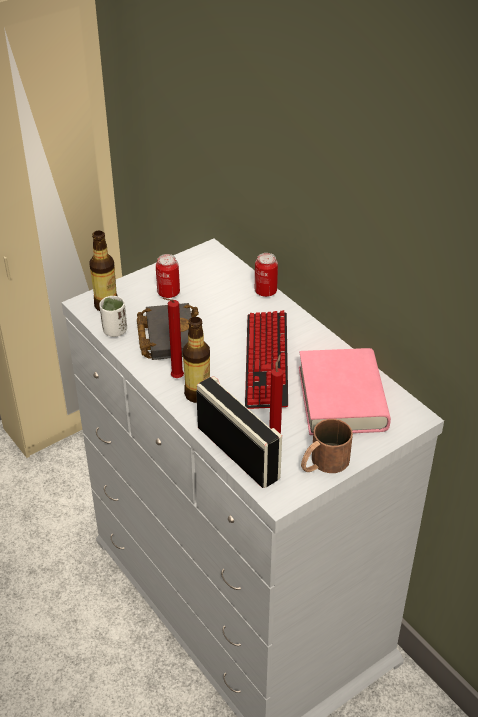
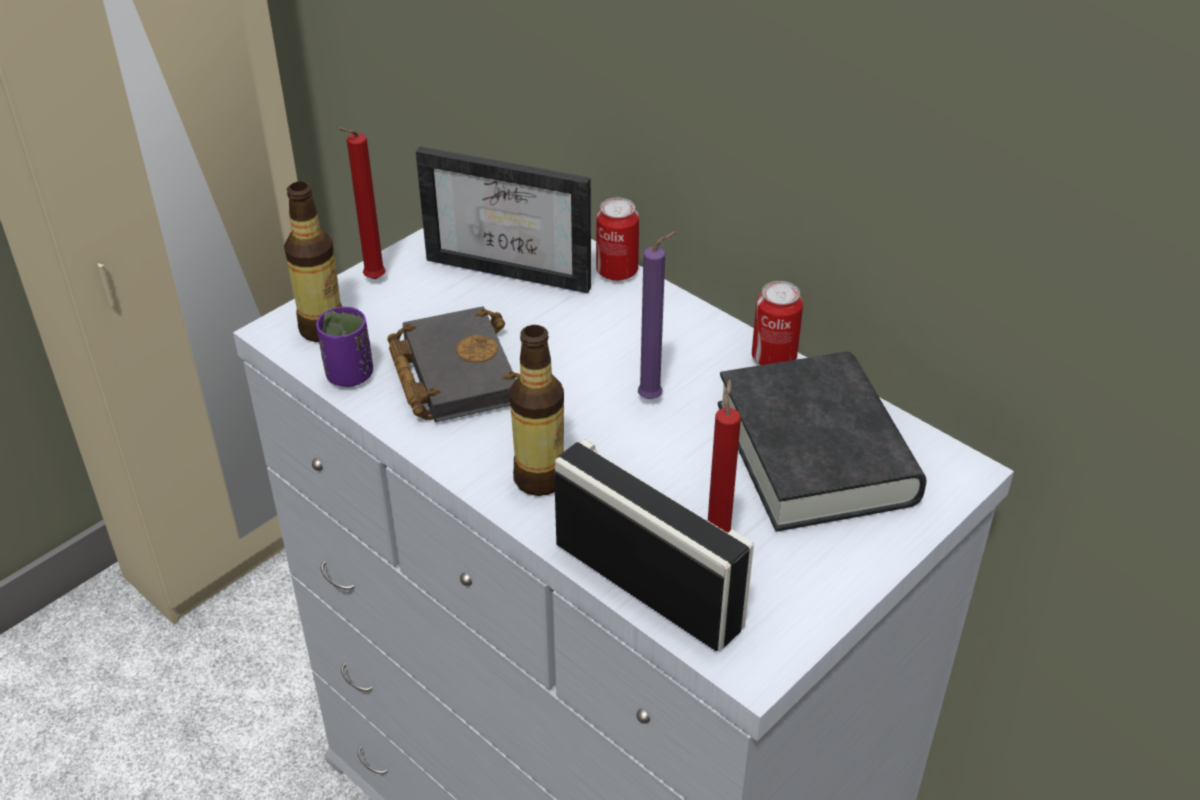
camera: 10 degrees left, 0 degrees up
(115, 331) = (349, 375): white cup -> purple cup
(168, 292) = (436, 292): can -> can (773, 358)
(175, 378) = (488, 453): red candle -> red candle (372, 280)
(214, 282) = (517, 265): none -> picture frame
(266, 361) = (654, 398): keyboard -> purple candle
(323, 463) = (818, 585): brown mug -> none
(342, 398) = (815, 453): pink book -> black book

